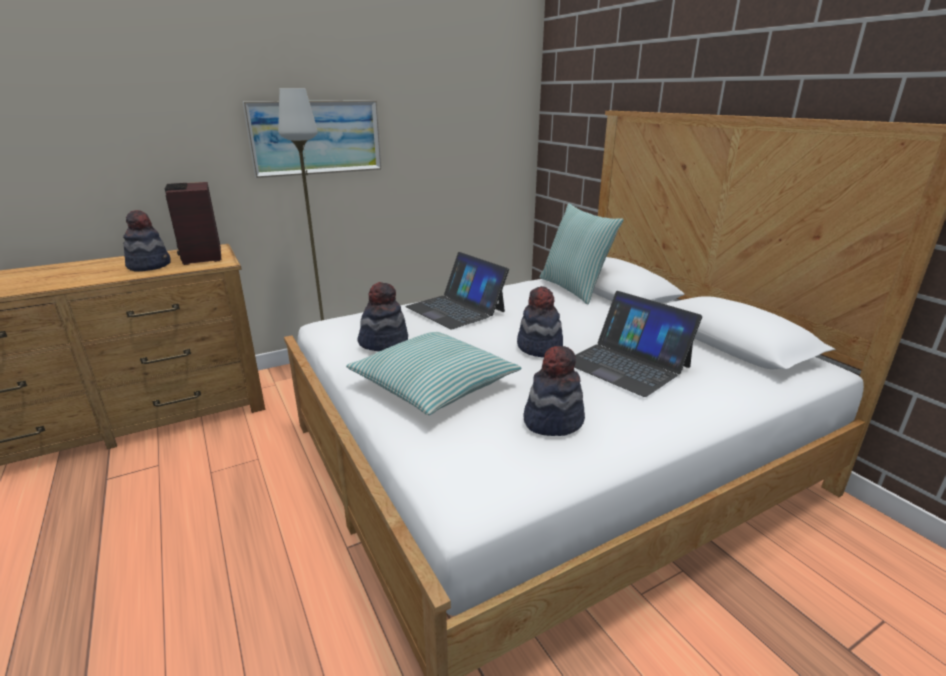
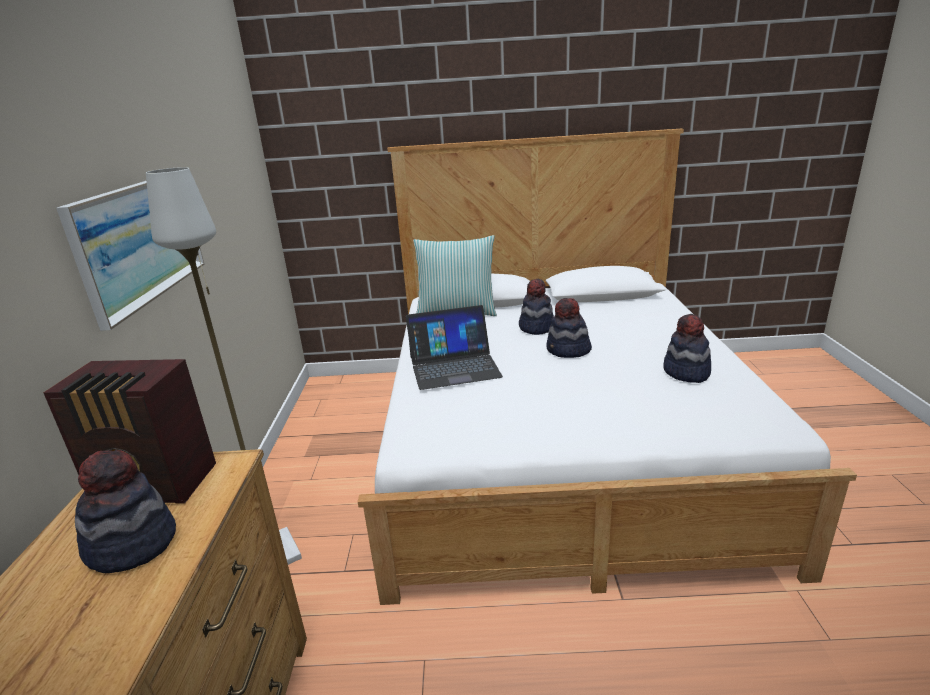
camera: 60 degrees left, 0 degrees up
(383, 342) = (504, 415): hat -> hat (536, 327)
(434, 384) = (603, 407): pillow -> none
(626, 364) = (617, 330): laptop -> none

